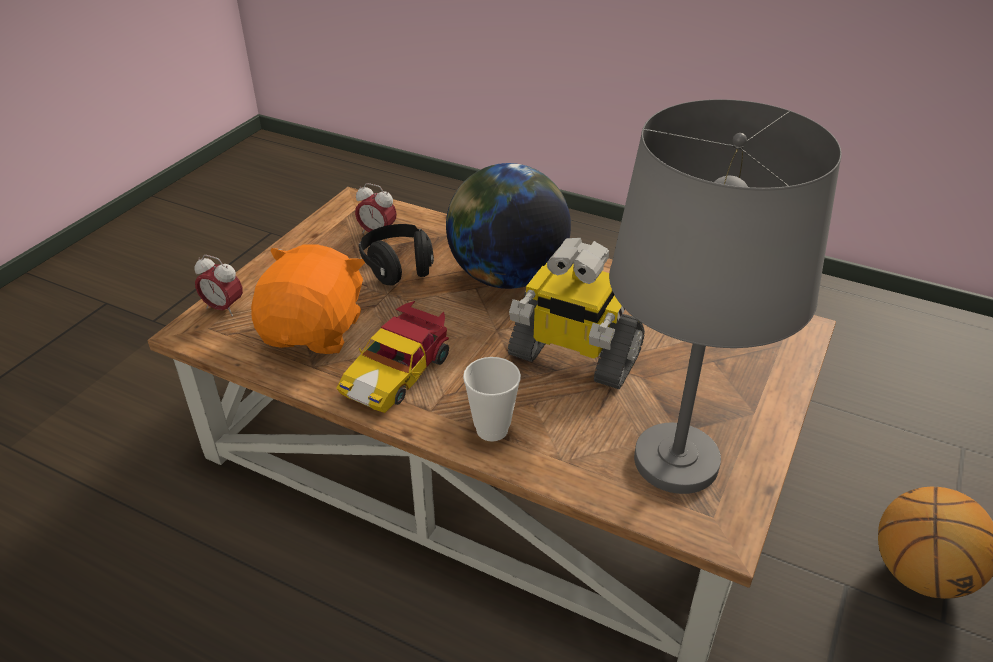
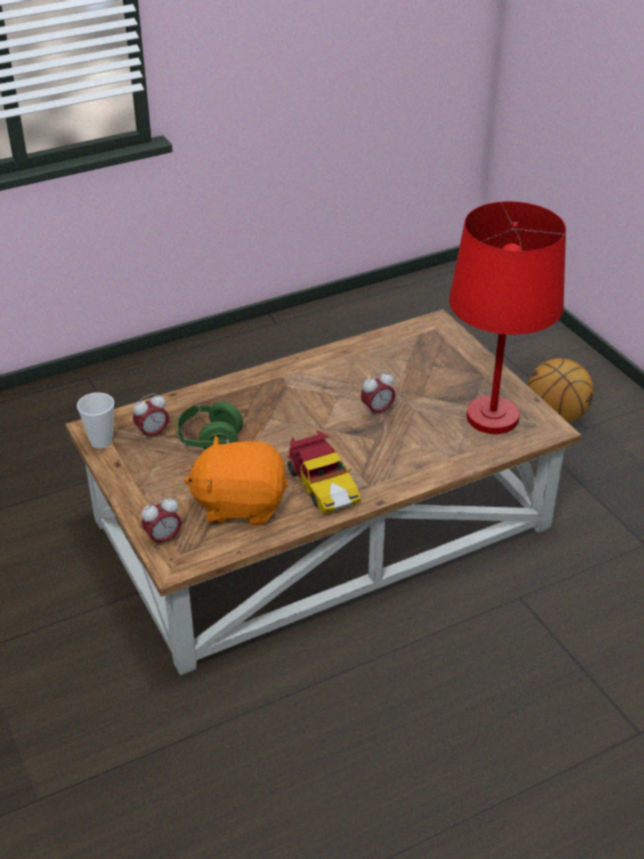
camera: 55 degrees left, 0 degrees up
(315, 331) = (240, 504): orange plush toy -> orange plush toy turned 45 degrees counterclockwise
(398, 268) = (209, 441): black headphones -> green headphones
(492, 429) = (409, 469): cup -> cup (101, 441)
(506, 276) = (272, 400): globe -> none
(573, 356) = (377, 411): toy robot -> alarm clock
(676, 462) = (493, 418): grey table lamp -> red table lamp

